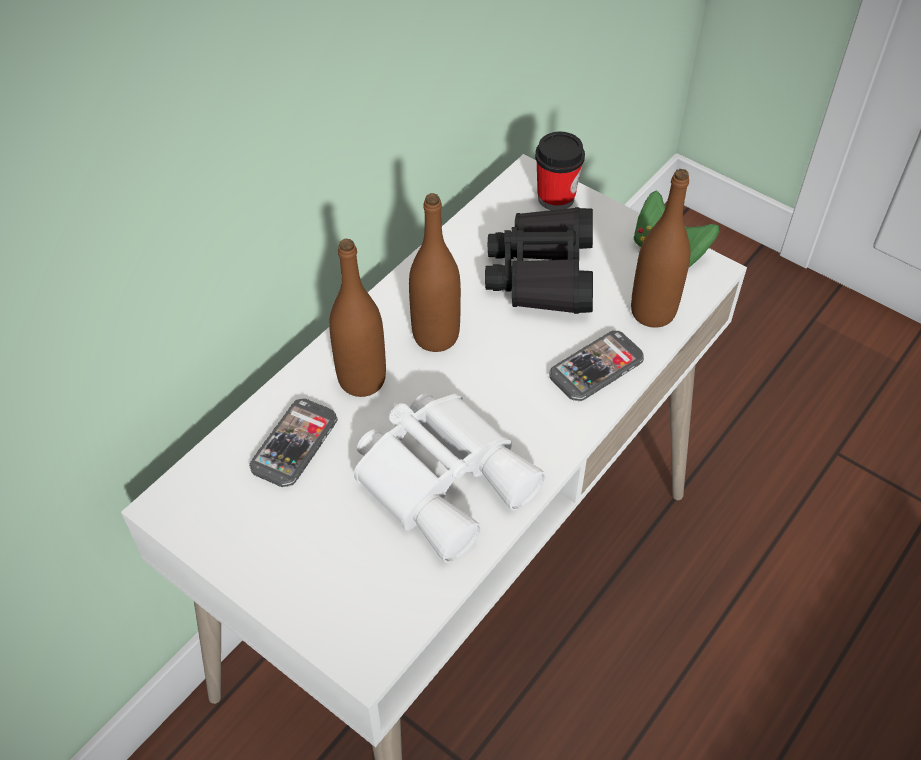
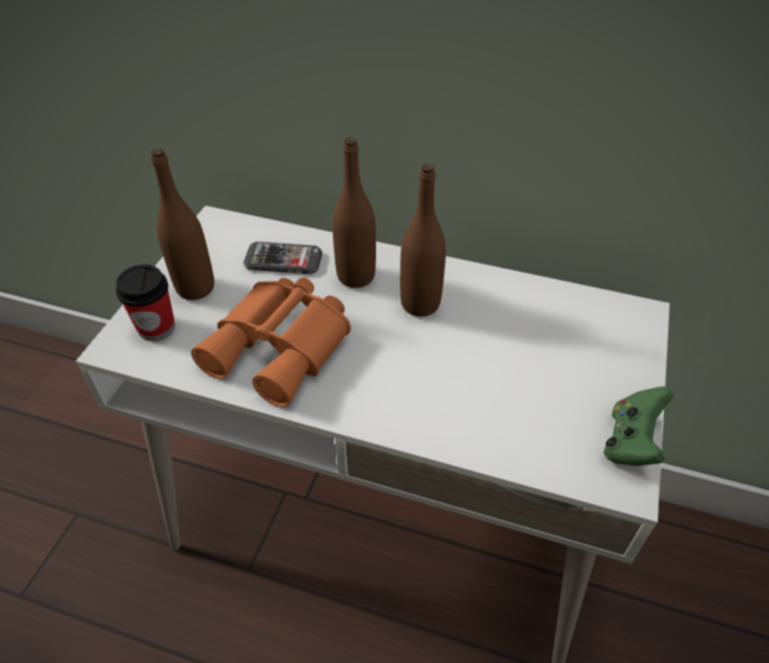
camera: 70 degrees right, 5 degrees down
(445, 477) = (282, 347): white binoculars -> orange binoculars
(542, 273) = (531, 352): black binoculars -> none
(556, 198) = (631, 338): cup -> cup (156, 327)
(596, 368) = (441, 417): phone -> none
(652, 312) = (536, 447): brown bottle -> brown bottle (195, 288)

